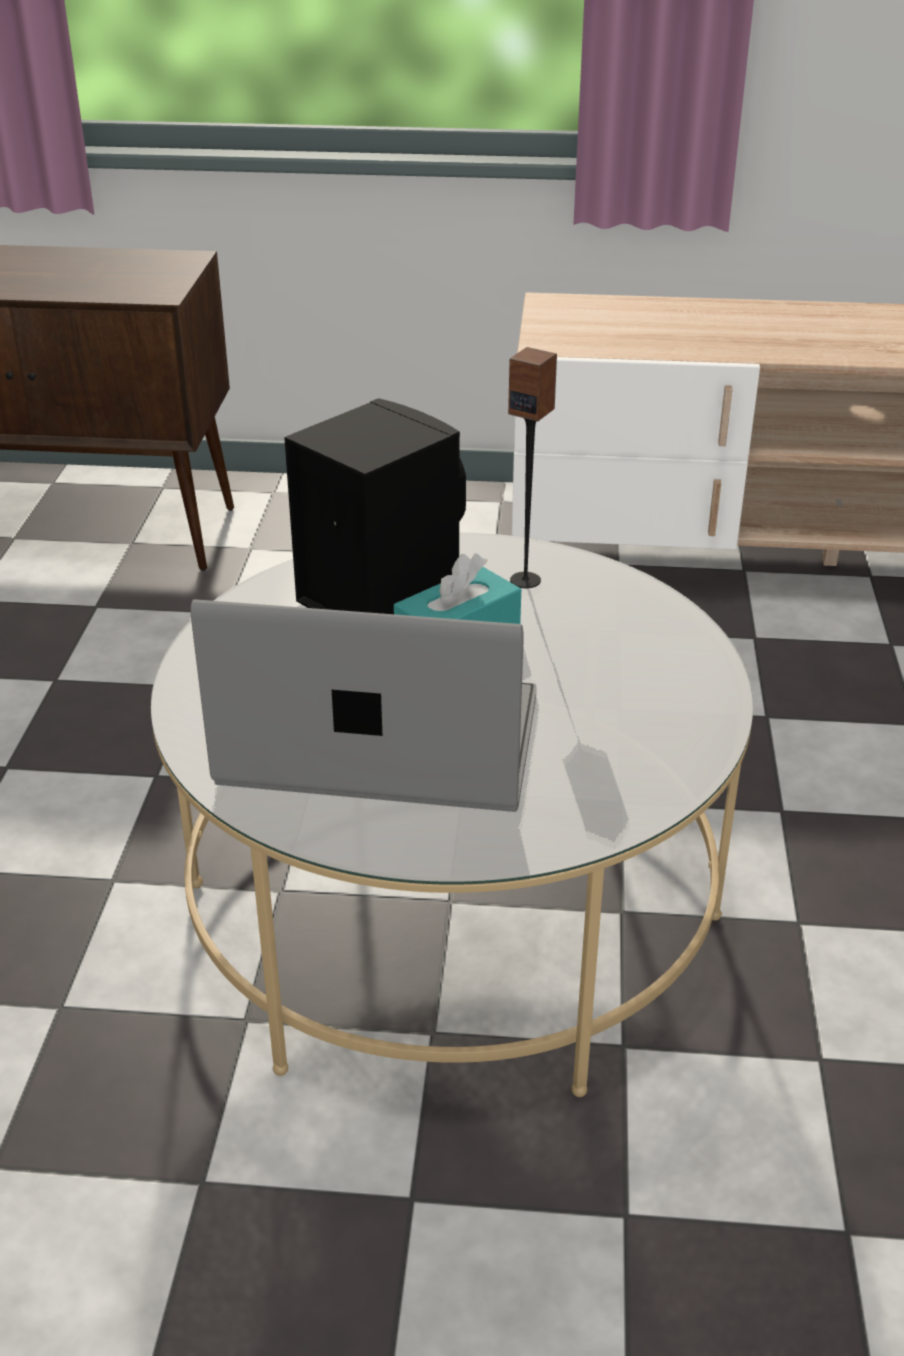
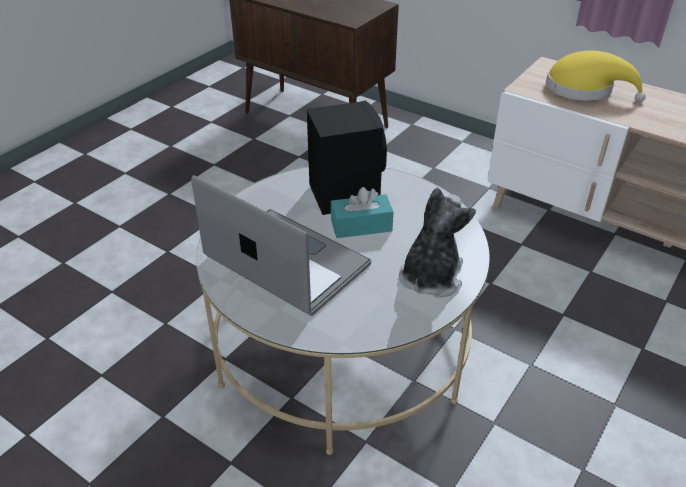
camera: 30 degrees right, 5 degrees up
(525, 580) = (418, 207): speaker -> none
(642, 325) = (585, 89): none -> yellow hat
(652, 679) = (430, 277): none -> plush toy

